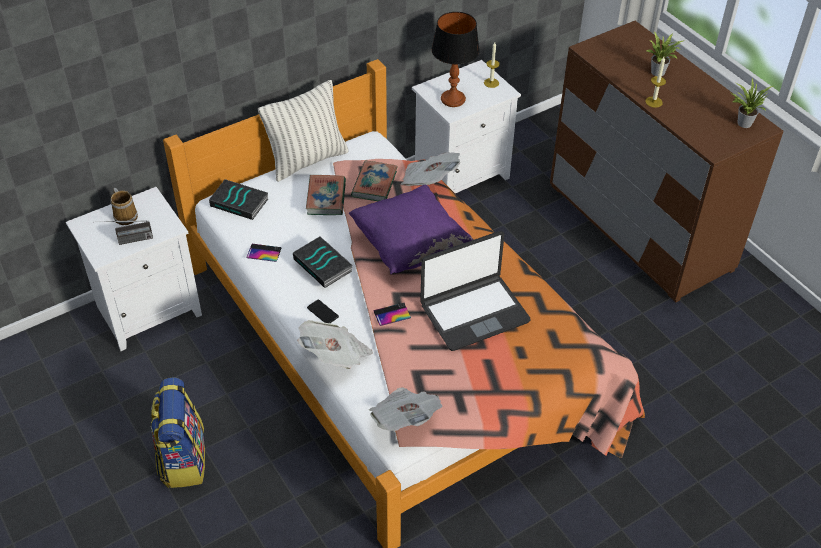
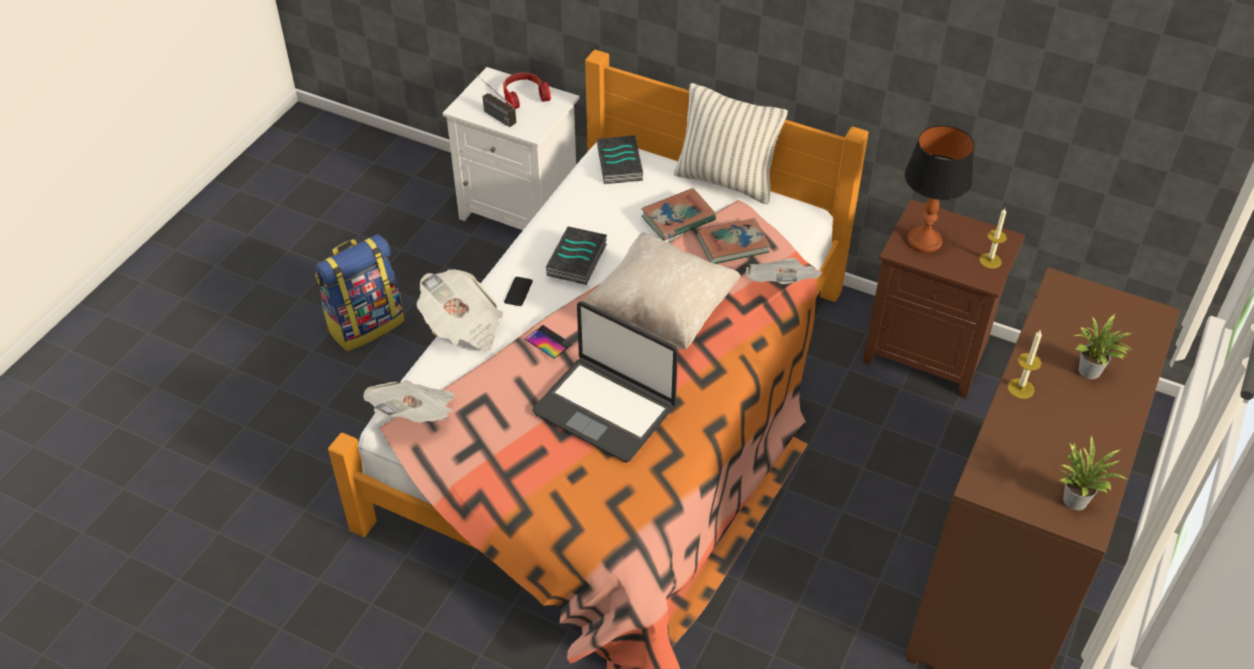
camera: 60 degrees right, 0 degrees up
(126, 215) = (524, 96): mug -> headphones
(264, 253) = (566, 213): phone -> none
(409, 246) = (661, 313): purple pillow -> beige pillow
(461, 174) = (929, 351): white nightstand -> brown nightstand

